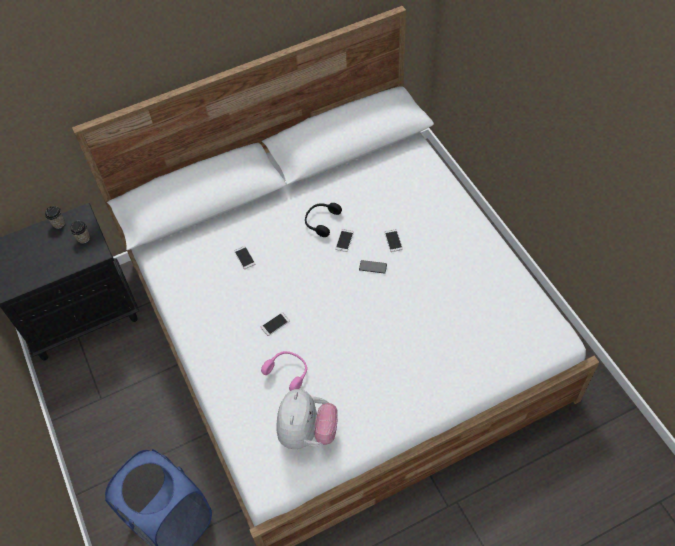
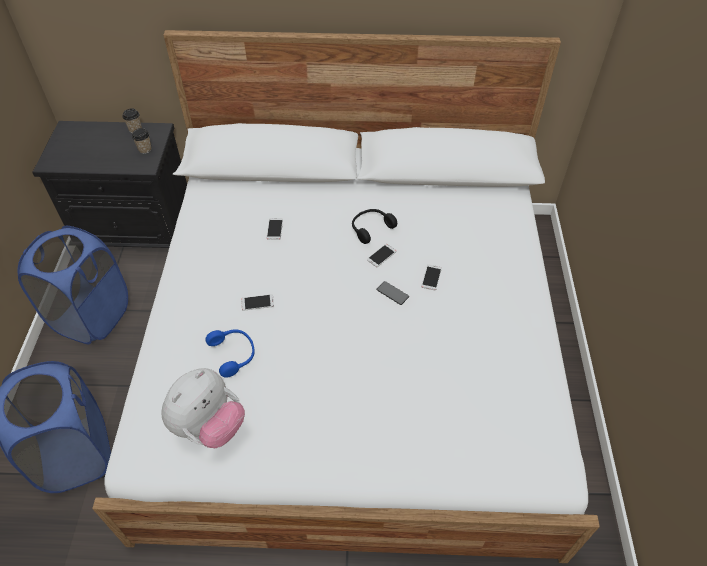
camera: 25 degrees right, 5 degrees down
(97, 408) = (92, 316): none -> blue laundry basket
(288, 372) = (234, 354): pink headphones -> blue headphones

